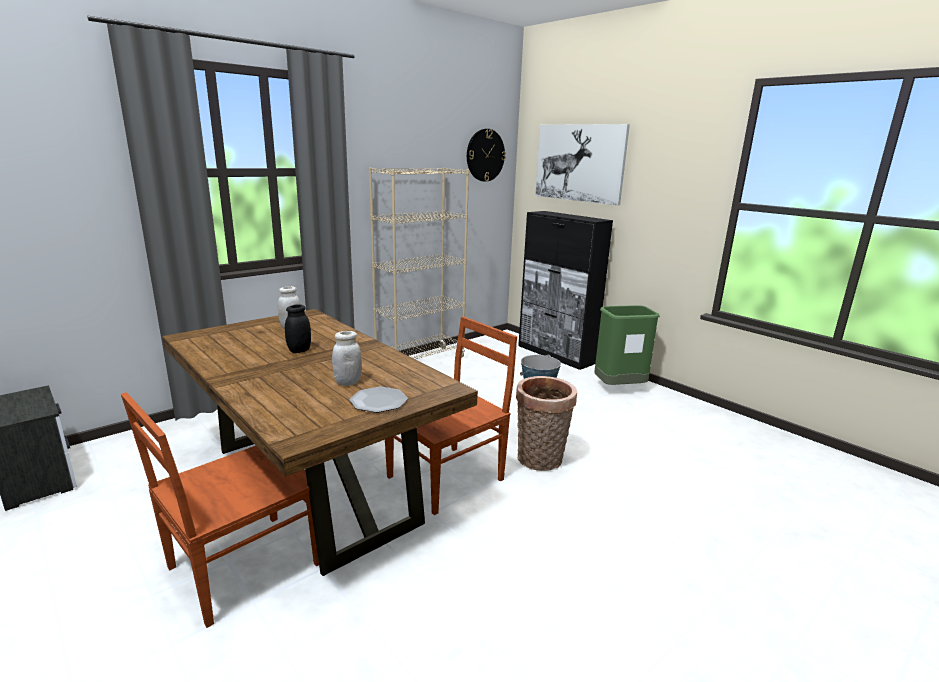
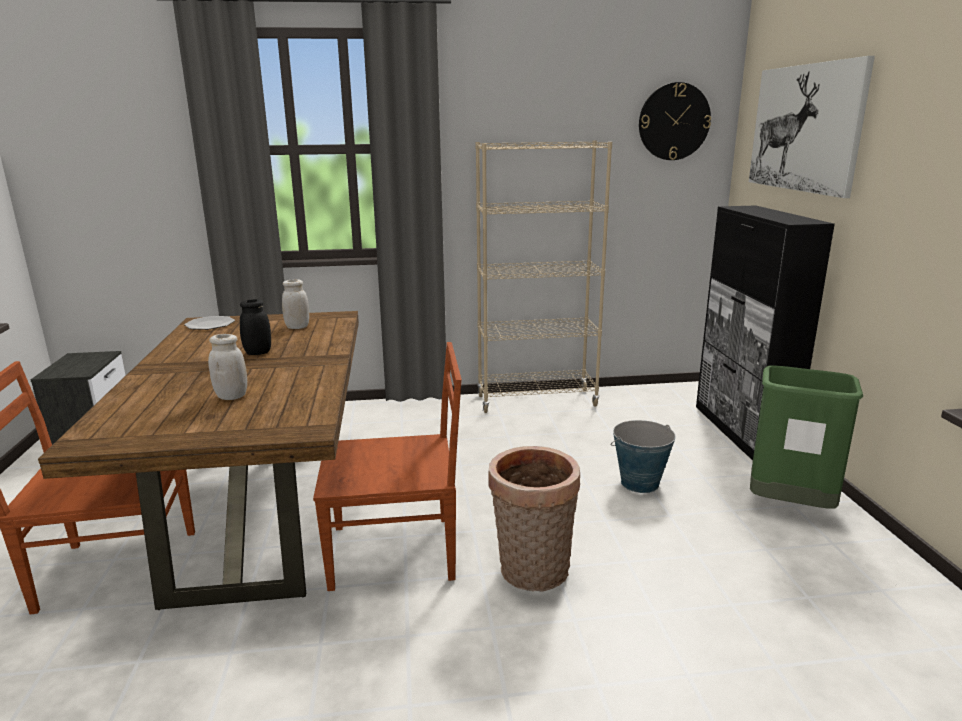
camera: 35 degrees right, 0 degrees up
(379, 401) = (217, 424): plate -> plate (210, 324)

